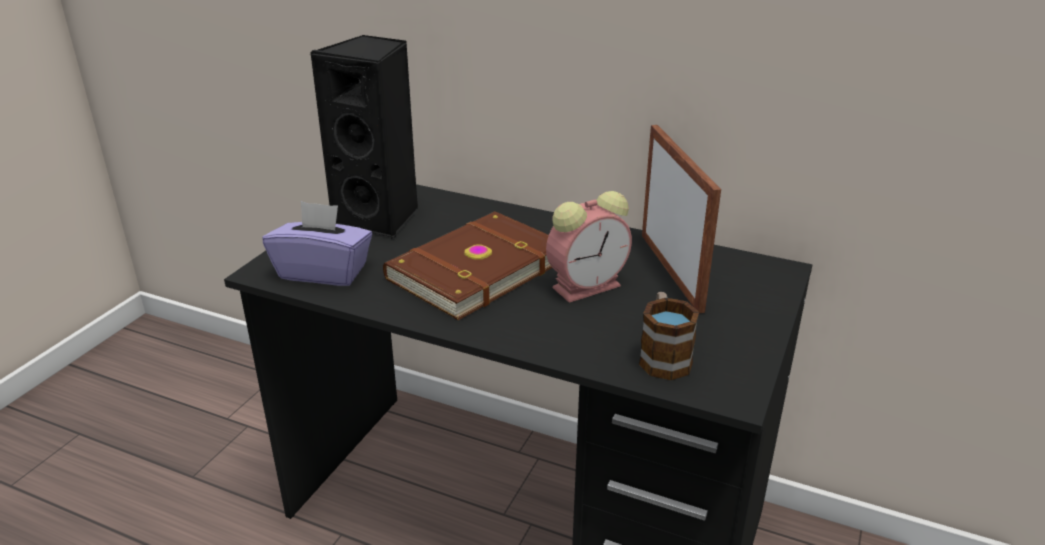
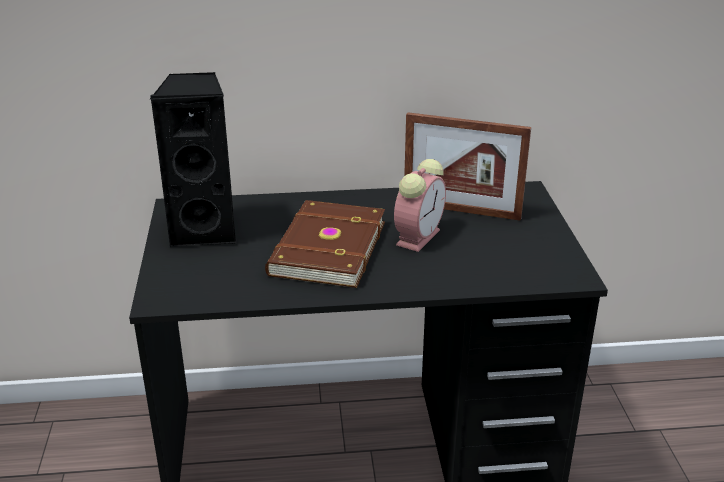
camera: 30 degrees left, 0 degrees up
(323, 272) = (210, 285): purple tissue box -> none
(663, 355) = (513, 267): mug -> none
(671, 271) = (461, 210): picture frame -> picture frame turned 150 degrees clockwise

